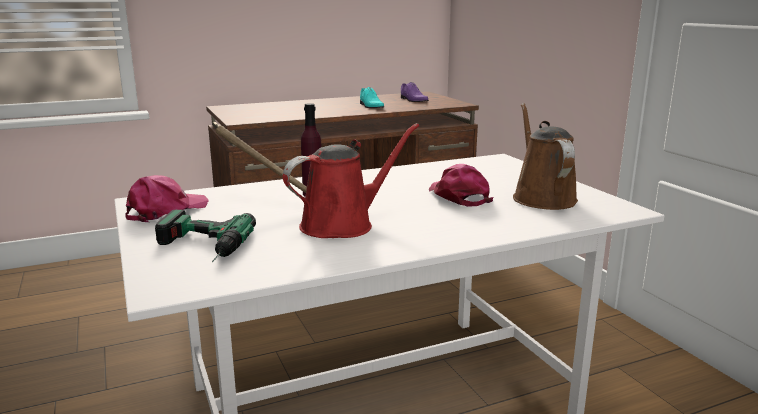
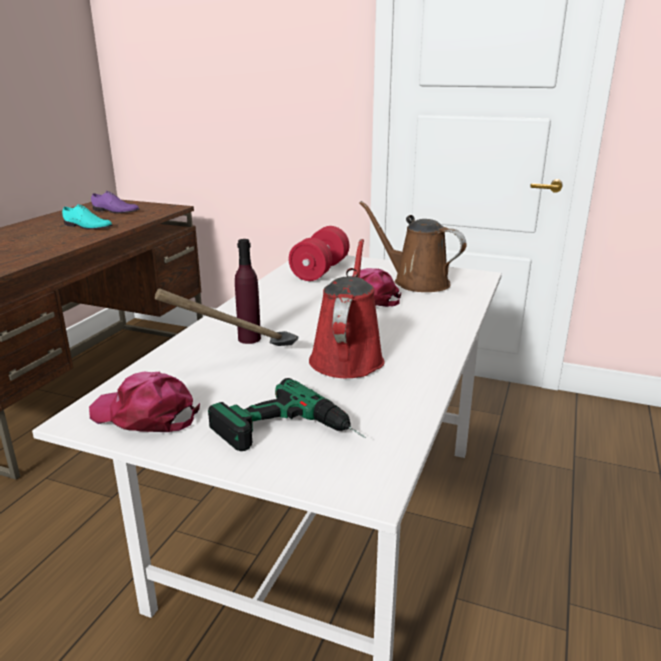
camera: 45 degrees left, 5 degrees up
(165, 210) = (145, 415): pink cap -> pink cap turned 60 degrees counterclockwise
(477, 169) = (320, 271): none -> red dumbbell

